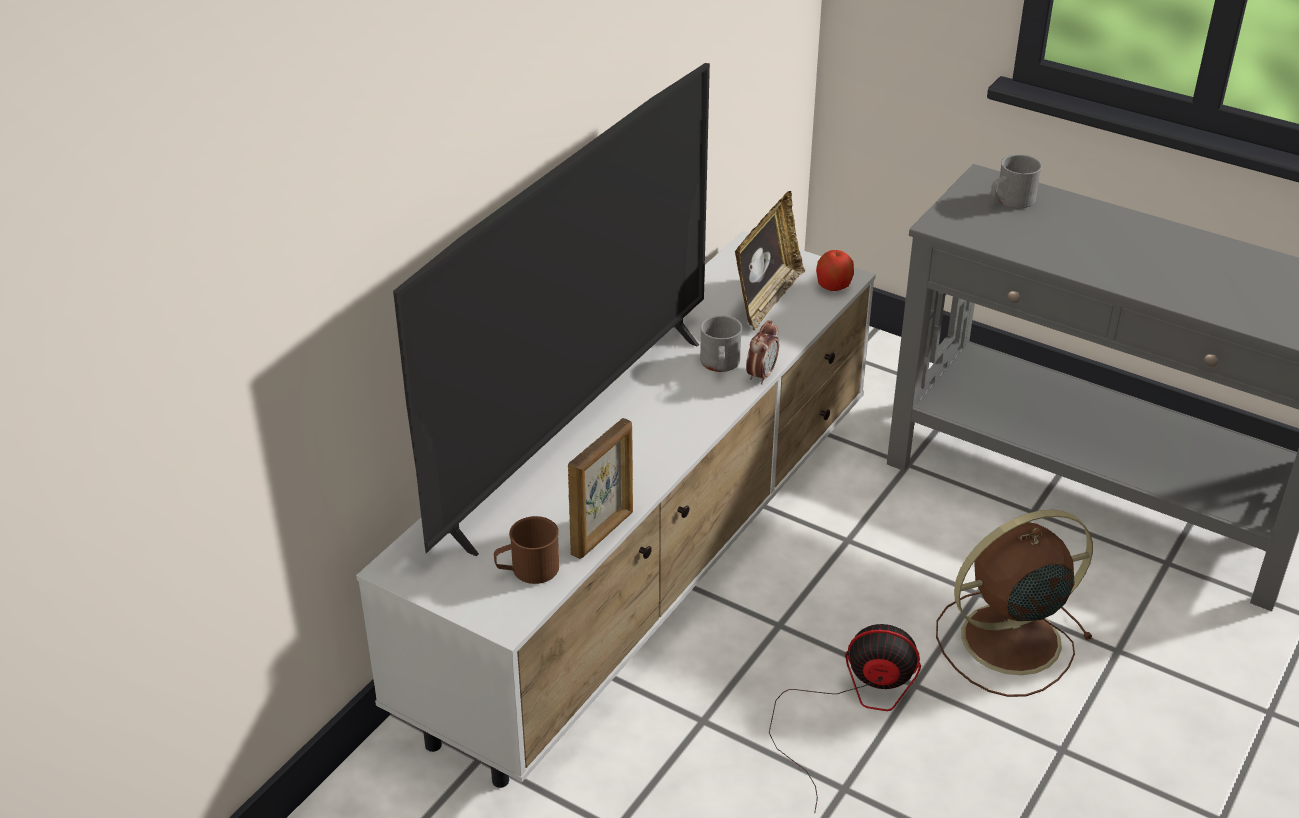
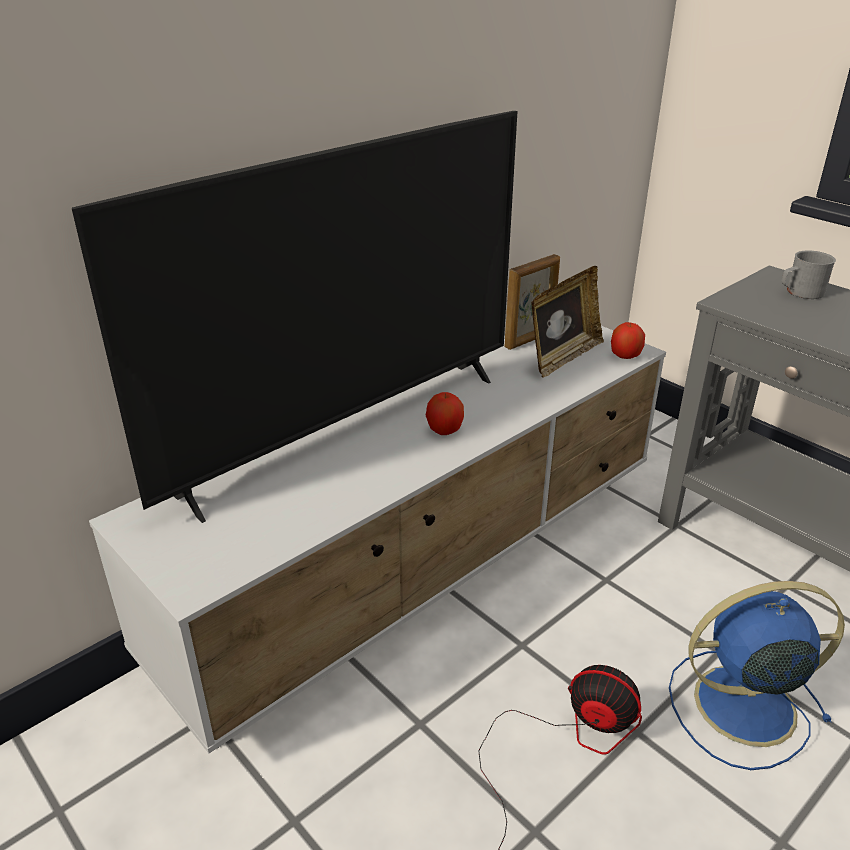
camera: 15 degrees right, 5 degrees down
(527, 570) = (240, 544): brown mug -> none
(603, 533) = (329, 523): picture frame -> picture frame (530, 340)
(673, 412) = (444, 430): none -> apple
(720, 365) = (502, 399): grey mug -> none
(761, 375) = (536, 412): alarm clock -> none
(1006, 640) = (740, 705): brown fan -> blue fan

